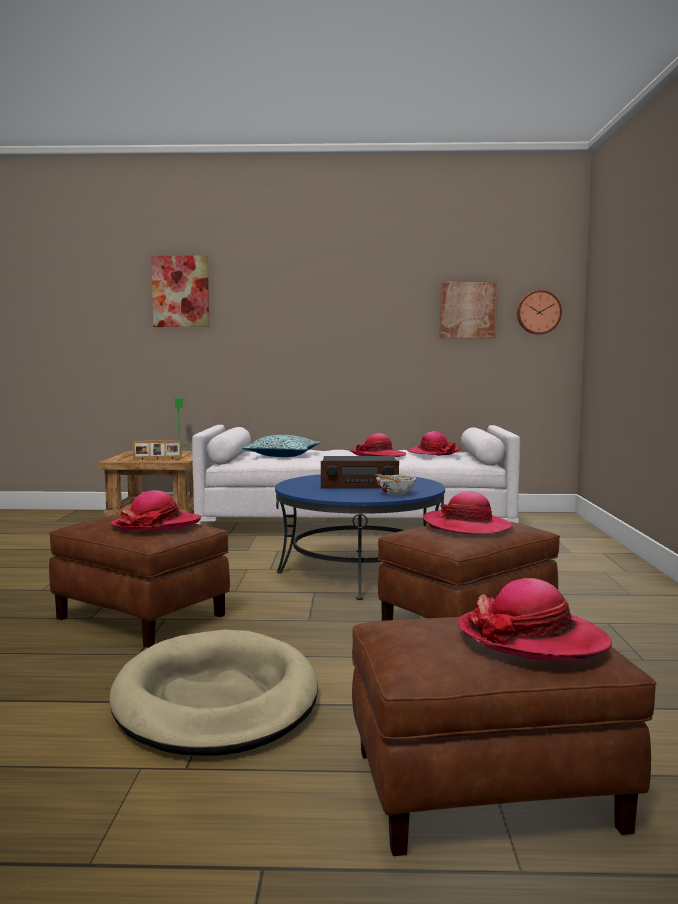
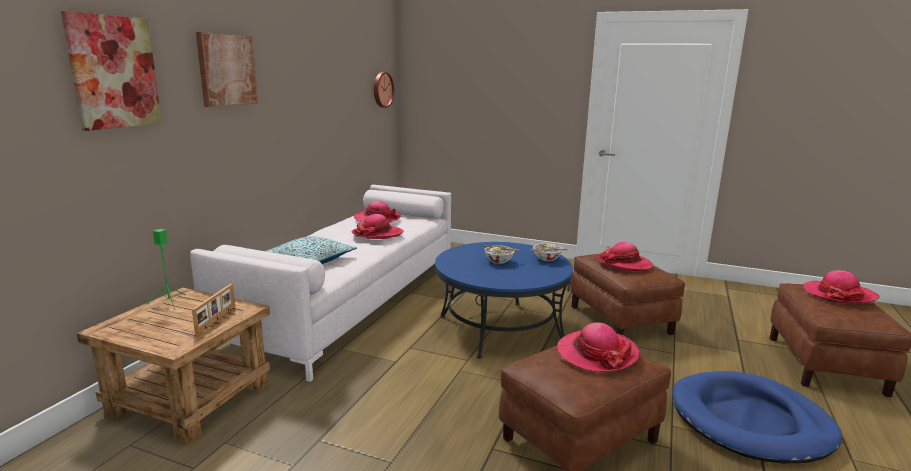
camera: 70 degrees left, 10 degrees up
(216, 700) = (750, 421): beige dog bed -> blue dog bed
(359, 484) = (499, 261): radio -> bowl
(467, 310) = (351, 89): picture -> picture (226, 70)

